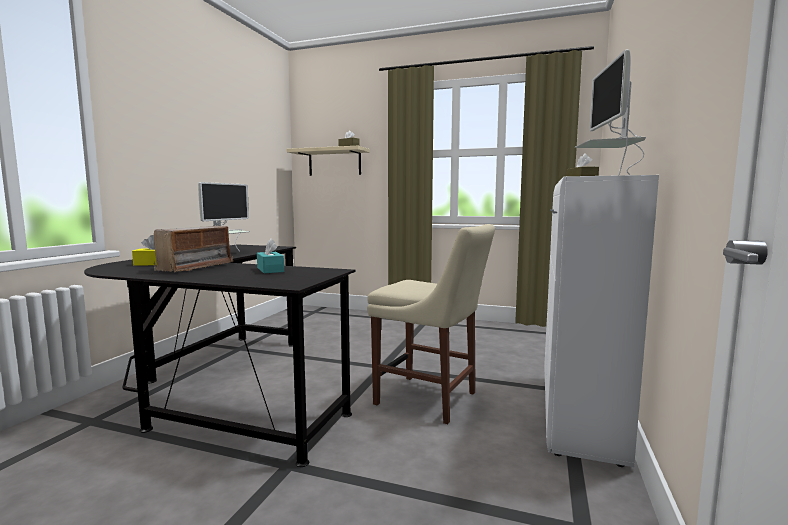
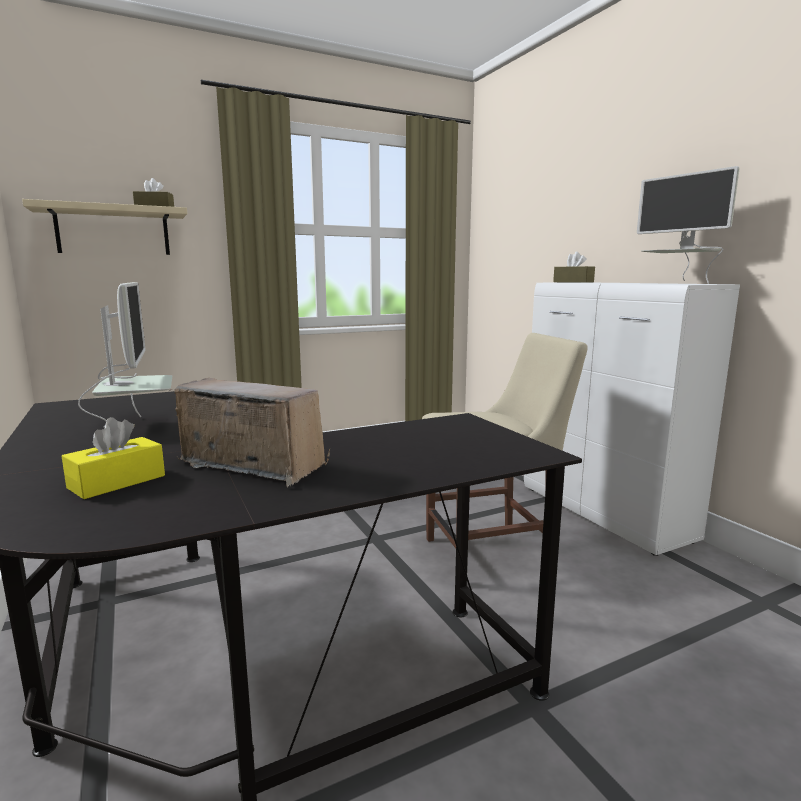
camera: 45 degrees left, 5 degrees up
(196, 267) = (250, 465): radio -> radio turned 45 degrees counterclockwise
(270, 270) = (389, 439): turquoise tissue box -> none

